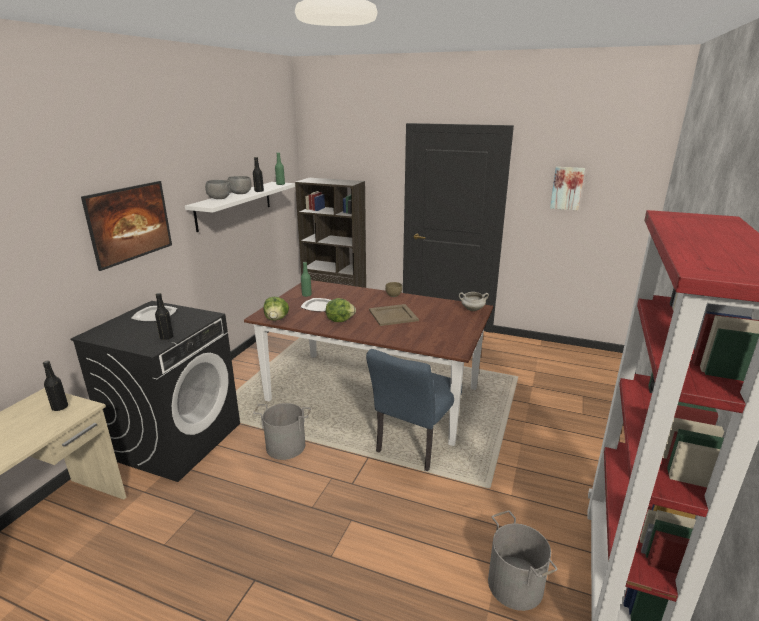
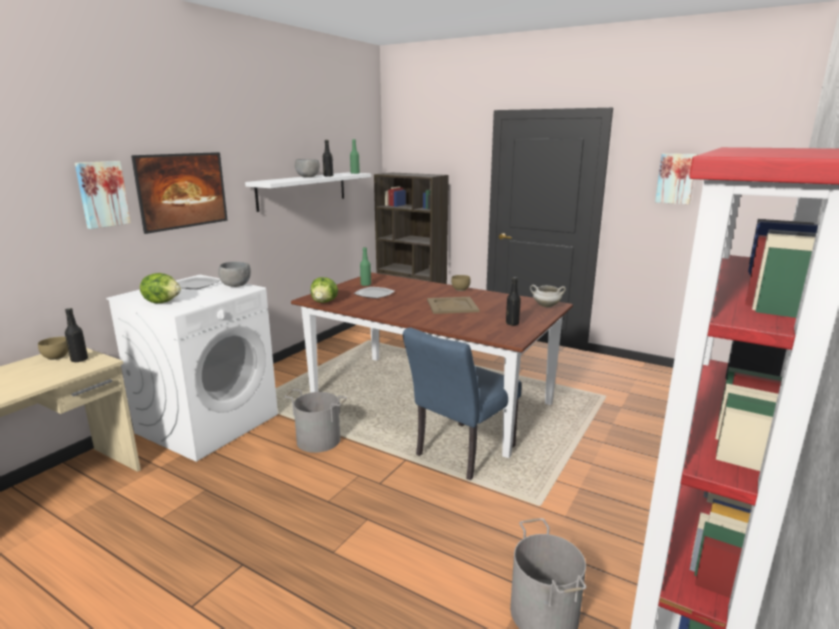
camera: 10 degrees right, 5 degrees down
(34, 406) = (56, 357): none -> brown bowl
(57, 239) = (102, 194): none -> picture
(166, 337) = (197, 302): black bottle -> black bottle (512, 323)
(176, 439) = (208, 423): black washing machine -> white washing machine
(220, 198) = (284, 179): grey bowl -> grey bowl (236, 285)
(340, 320) = (391, 306): lettuce -> lettuce (162, 302)

